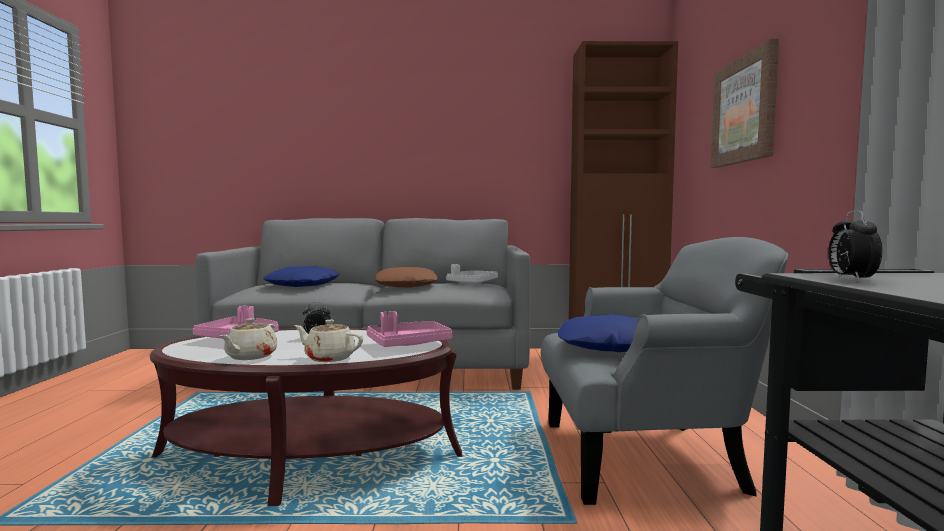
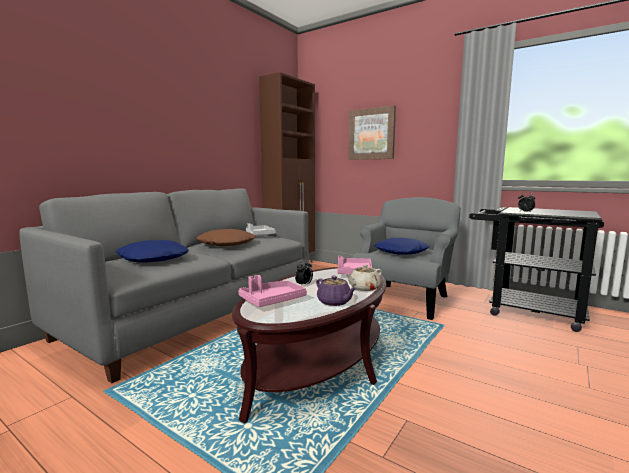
camera: 55 degrees left, 5 degrees up
(250, 356) = (334, 302): beige teapot -> purple teapot

